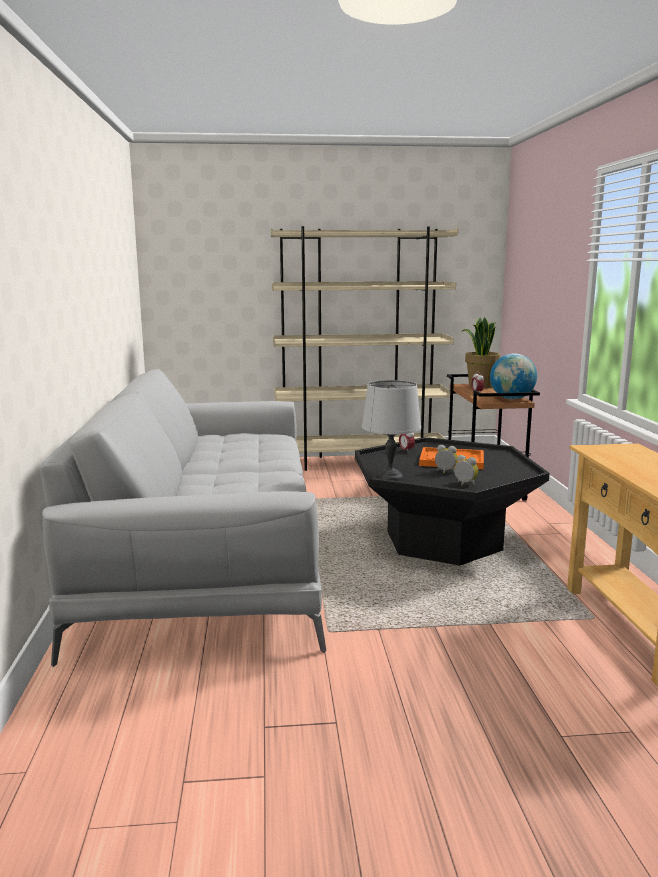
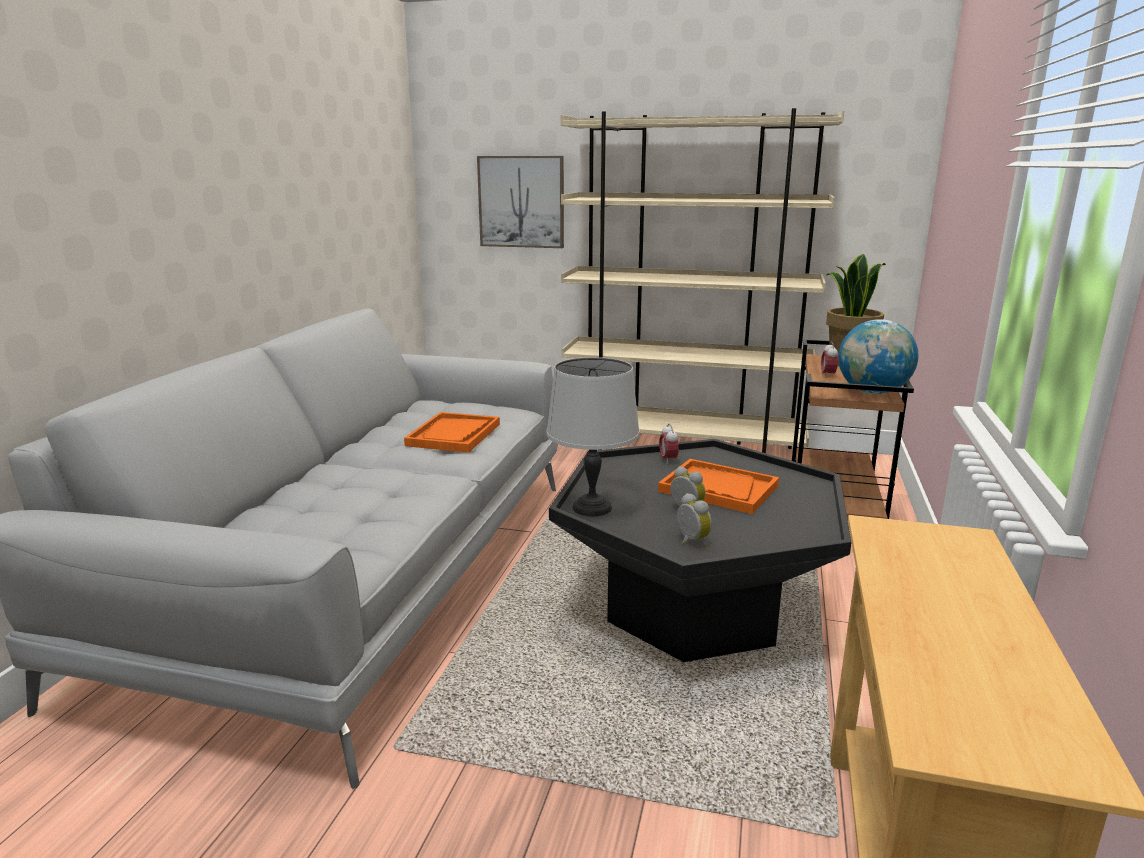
camera: 20 degrees right, 5 degrees up
(227, 290) = (521, 202): none -> picture
(256, 450) = (454, 435): none -> orange tray

